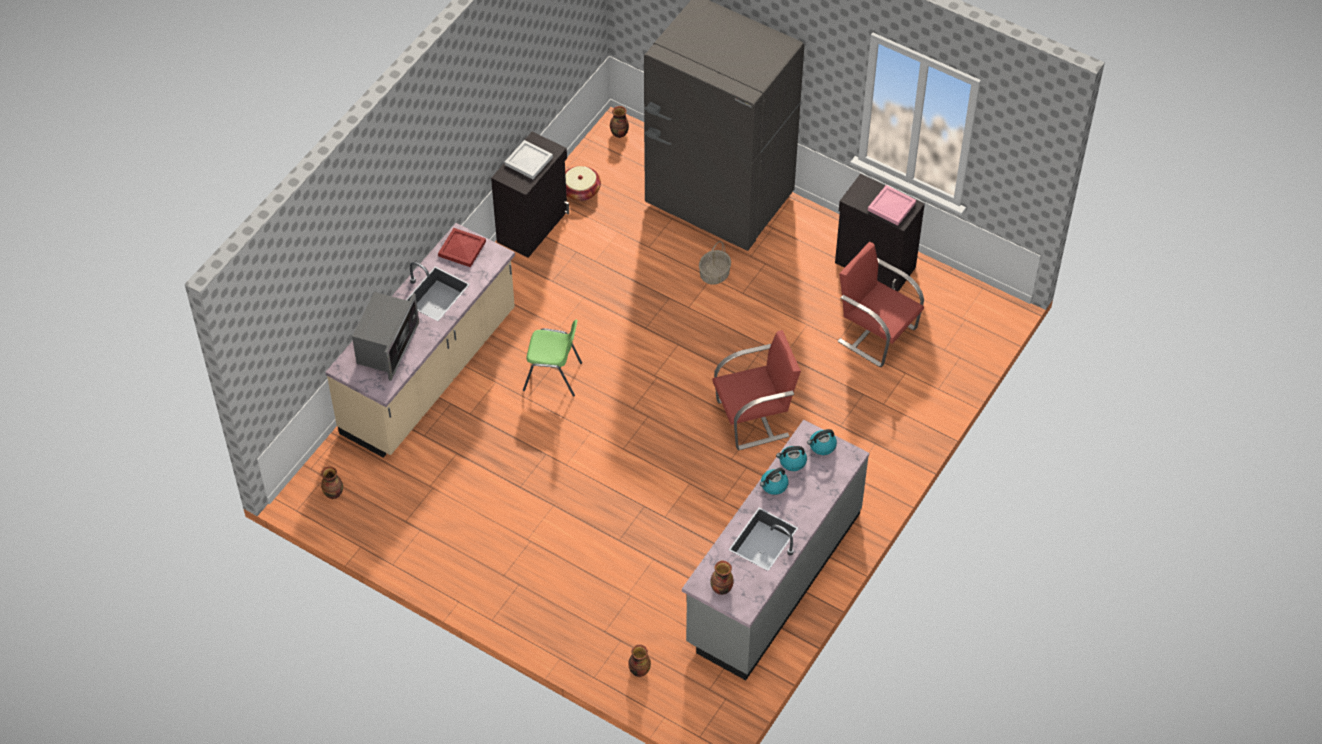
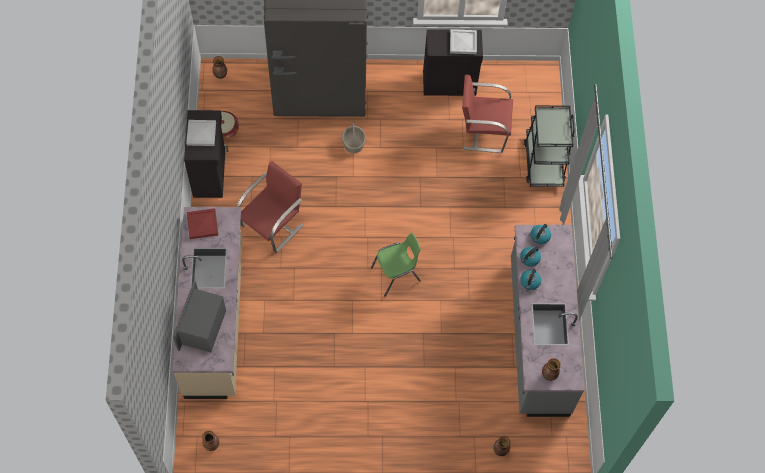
camera: 35 degrees left, 10 degrees up
(387, 346) = (202, 327): microwave -> microwave turned 150 degrees counterclockwise
(553, 376) = (300, 274): green chair -> green chair (396, 275)
(754, 418) = (449, 231): red chair -> red chair (273, 225)
(891, 206) = (462, 42): pink tray -> white tray
(924, 402) = (543, 162): none -> black cart

